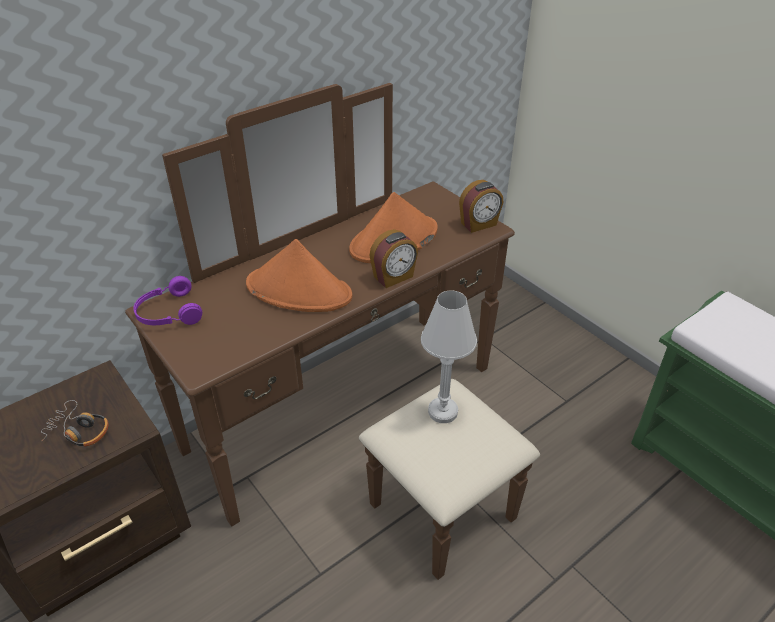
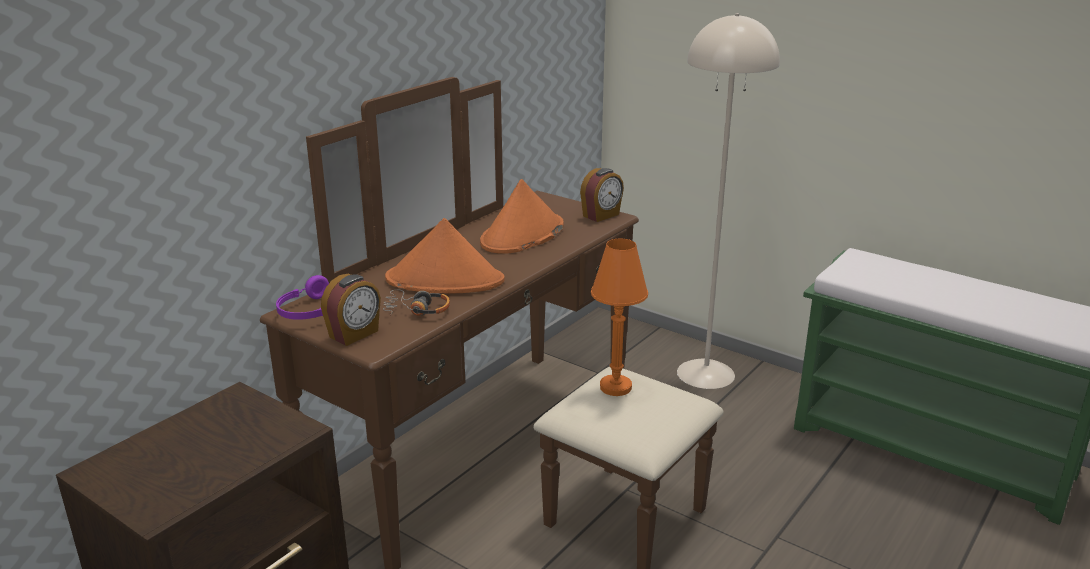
camera: 15 degrees left, 15 degrees down
(78, 431) = (237, 440): headphones -> headphones (416, 310)
(394, 277) = (538, 260): alarm clock -> alarm clock (354, 334)
(442, 411) = (615, 387): white table lamp -> orange table lamp
(570, 363) = (706, 373): none -> beige floor lamp

